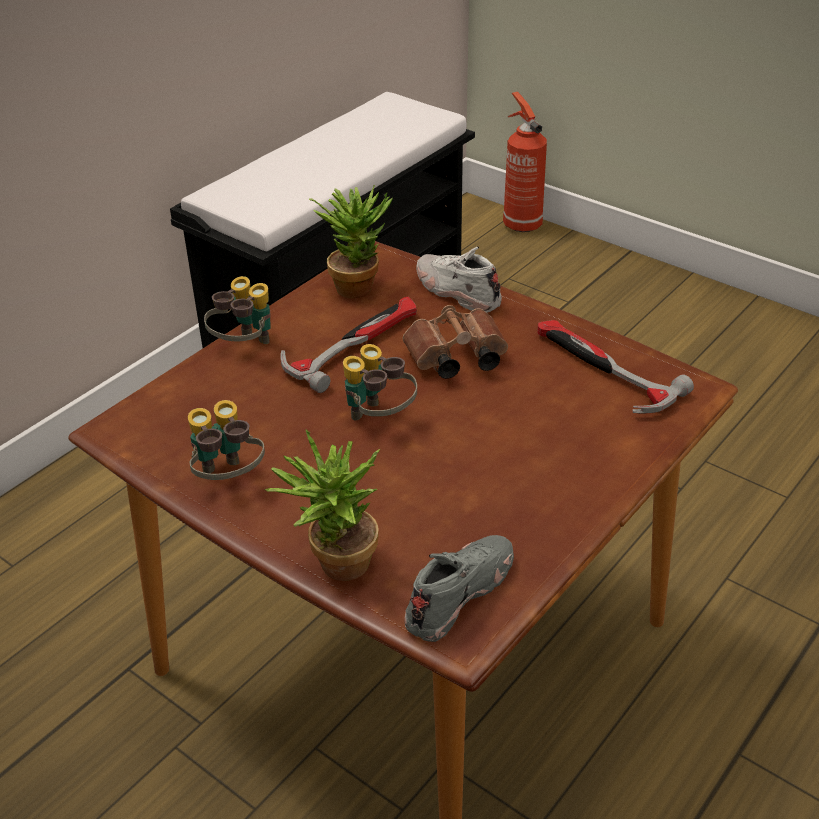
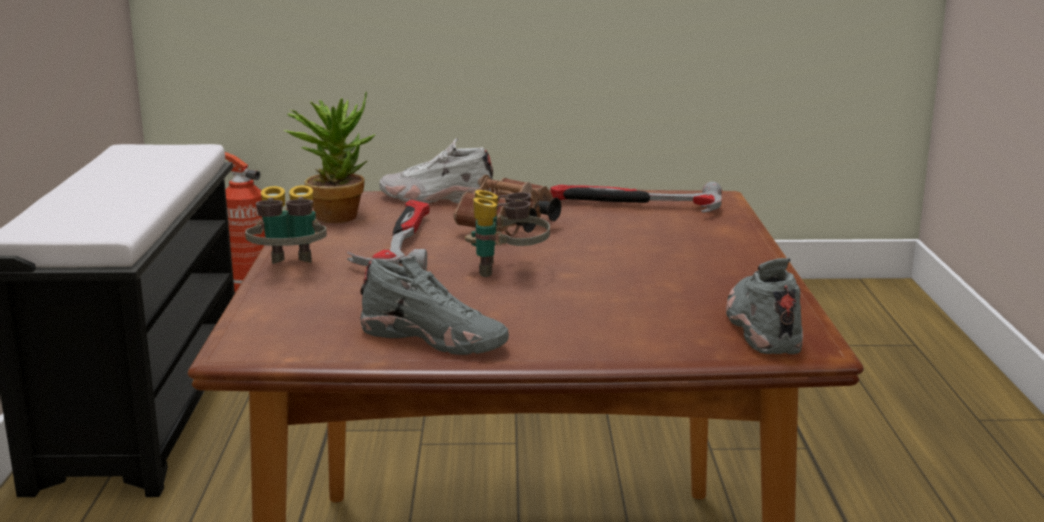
camera: 40 degrees left, 20 degrees down
(228, 479) = (435, 338): binoculars -> grey shoe
(334, 565) = (636, 348): potted plant -> none

